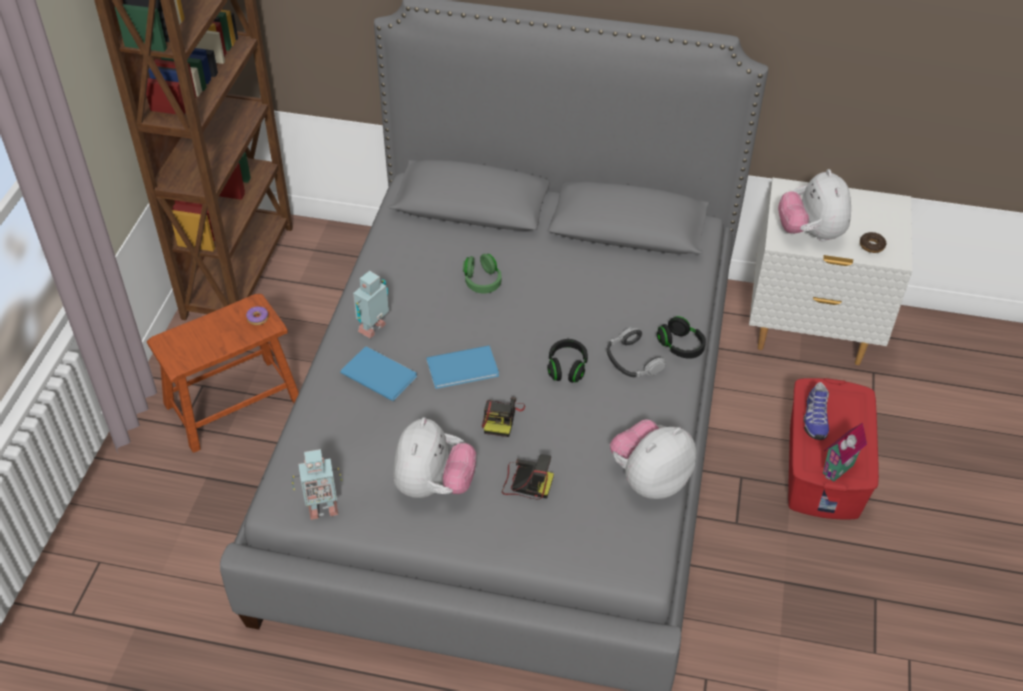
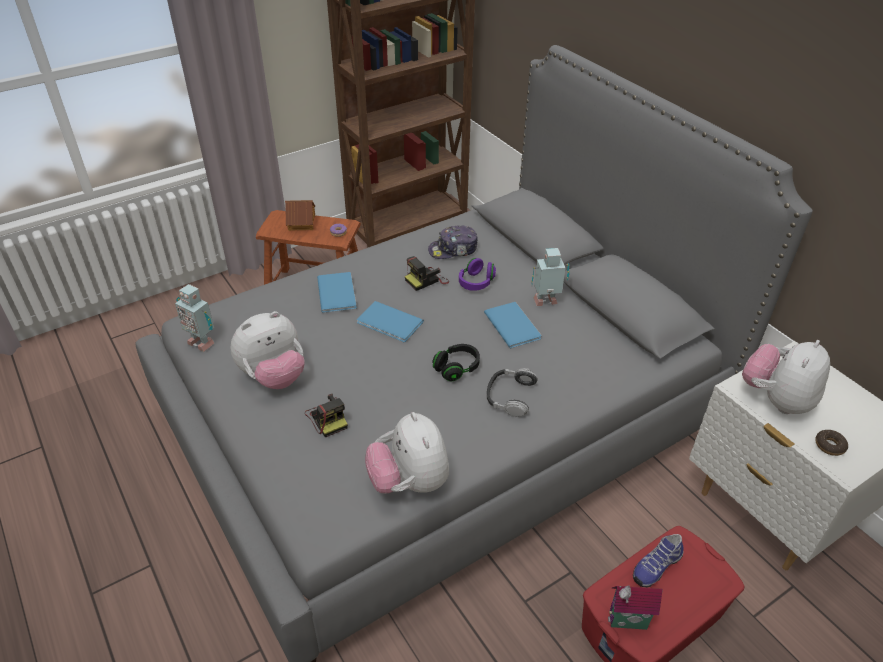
camera: 45 degrees right, 5 degrees down
(201, 333) = (301, 222): none -> toy house
(374, 329) = (373, 268): toy robot -> toy robot (546, 302)
(421, 263) = (453, 250): none -> cap
(482, 282) = (476, 282): green headphones -> purple headphones
(501, 418) = (370, 368): camera -> camera (426, 280)
(559, 299) = (513, 324): none -> blue book
(649, 479) = (409, 482): plush toy -> plush toy turned 120 degrees counterclockwise
(680, 346) = (561, 412): black headphones -> none

